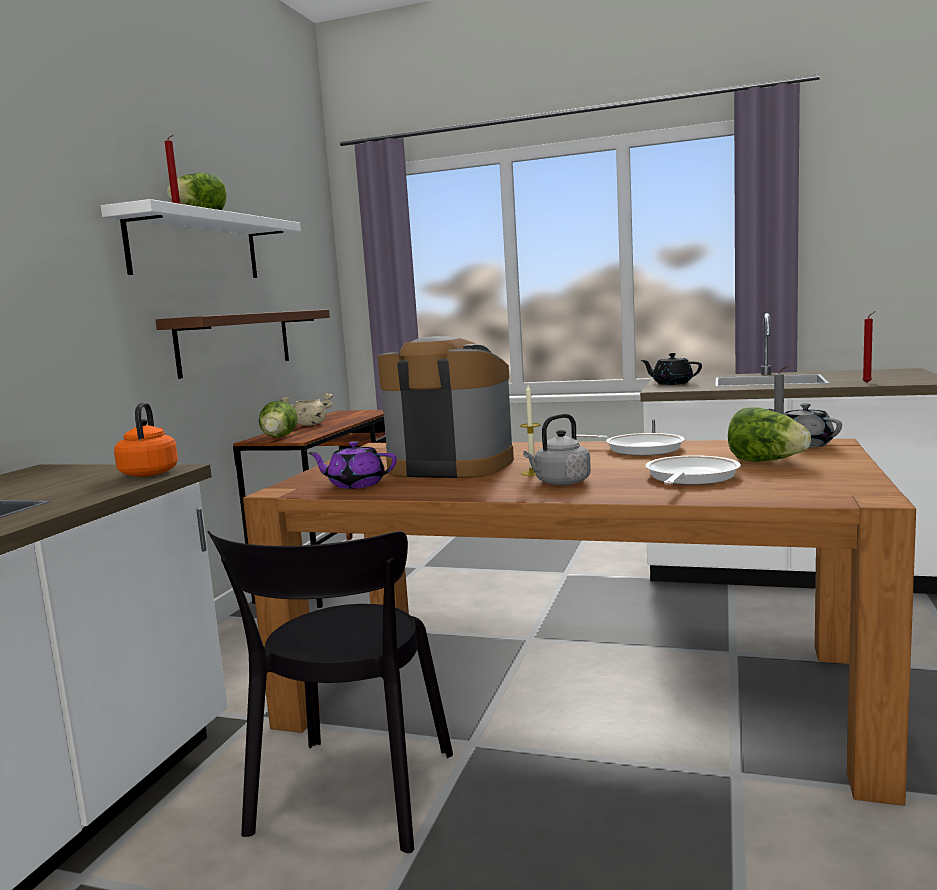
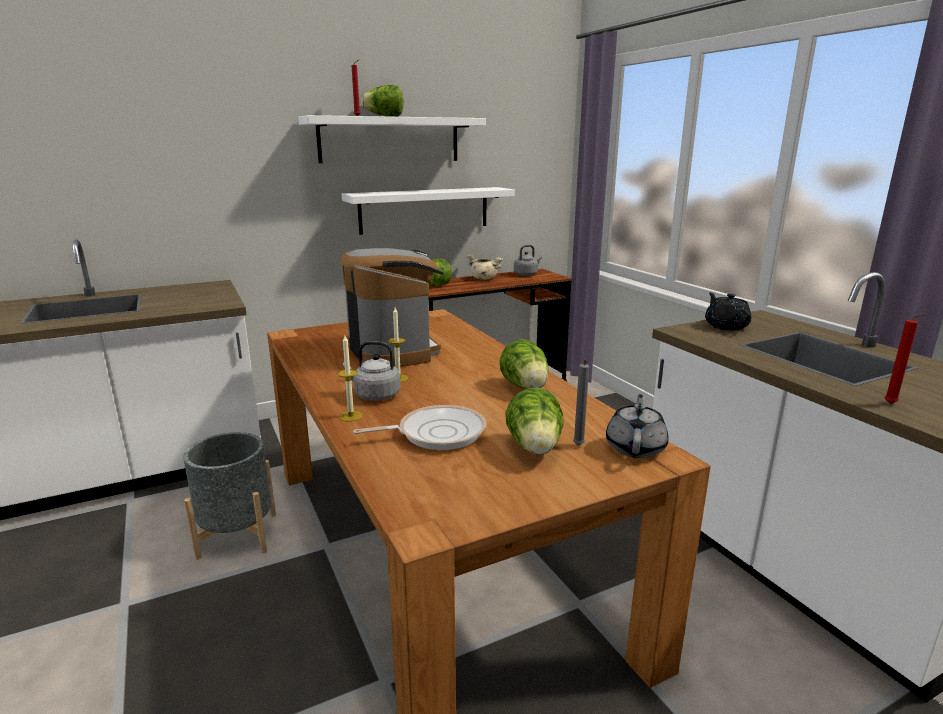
camera: 45 degrees right, 10 degrees up
(150, 473) = (214, 304): orange kettle -> none
(235, 342) = (425, 210): brown shelf -> white shelf
(341, 415) = (526, 274): none -> grey kettle
(350, 798) = (237, 535): black chair -> grey planter
(355, 485) = (318, 345): purple teapot -> none
(597, 493) = (351, 416): none -> candle
(639, 449) = (526, 387): frying pan -> lettuce

